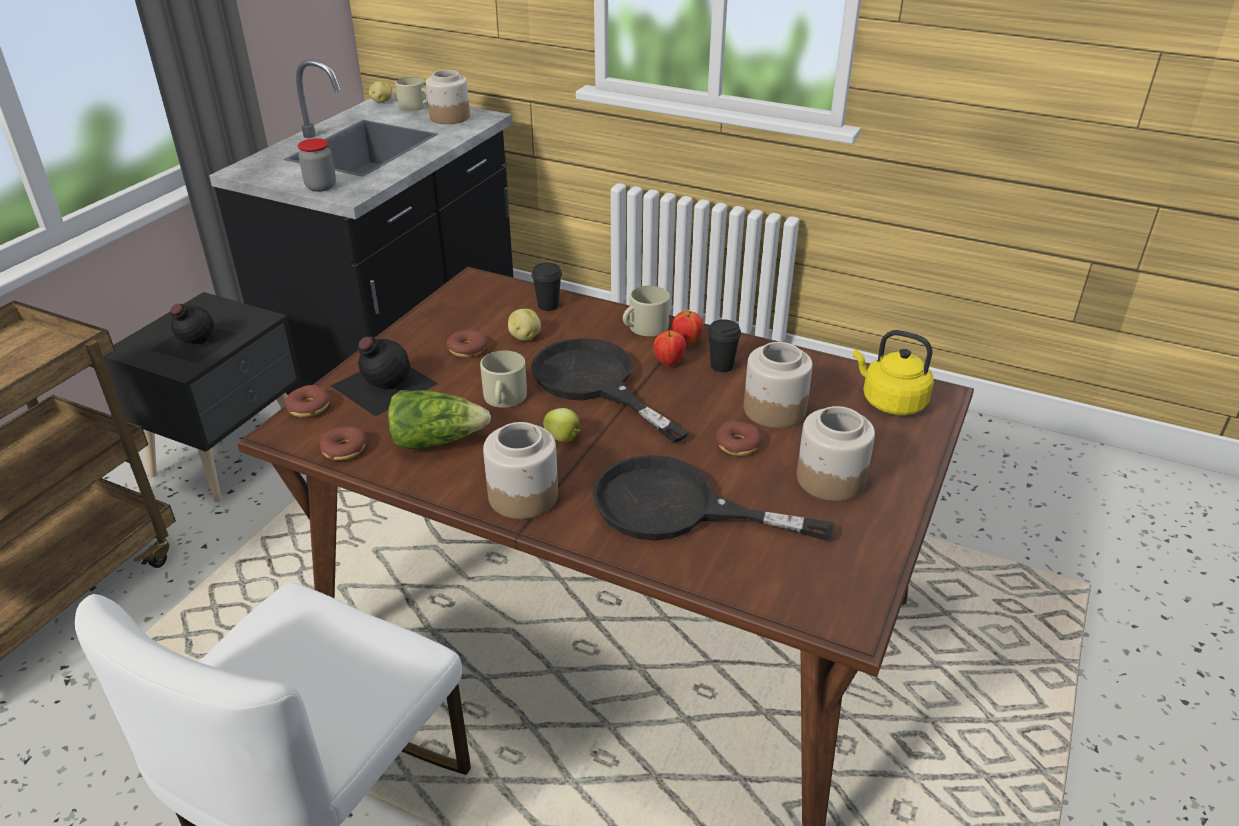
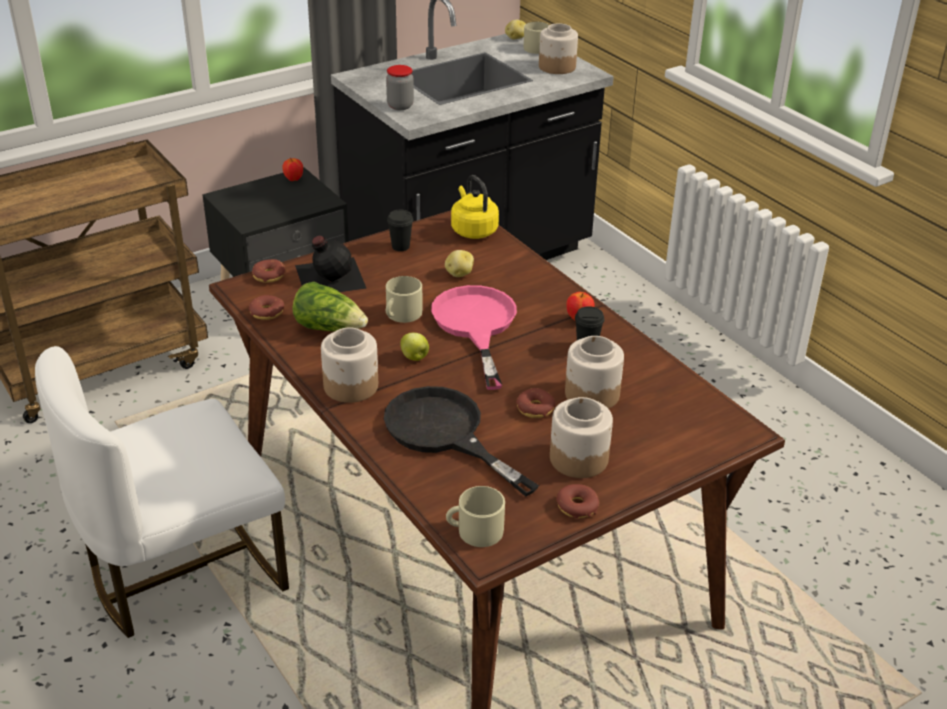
camera: 30 degrees right, 0 degrees up
(193, 342) = (268, 205): black bottle -> none
(467, 349) = (409, 270): donut -> donut (577, 506)
(548, 306) = (500, 255): black cup -> black cup (400, 246)
(594, 383) = (476, 326): black frying pan -> pink frying pan
(644, 327) = (557, 296): beige mug -> beige mug (474, 531)
(669, 362) = (548, 330): apple -> apple (293, 179)
(890, 402) = (694, 422): yellow kettle -> yellow kettle (473, 230)

